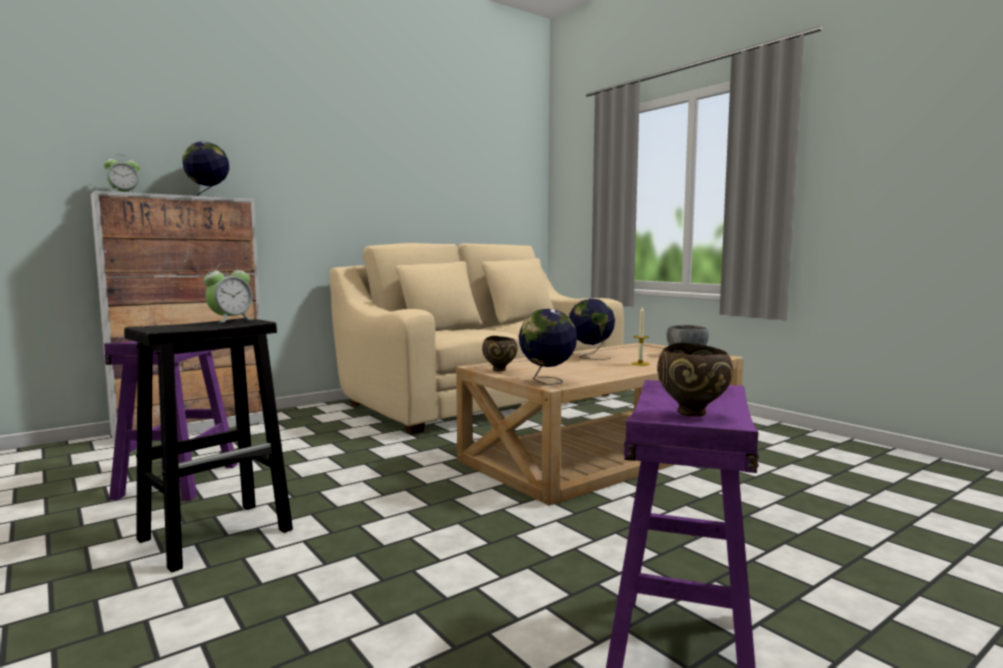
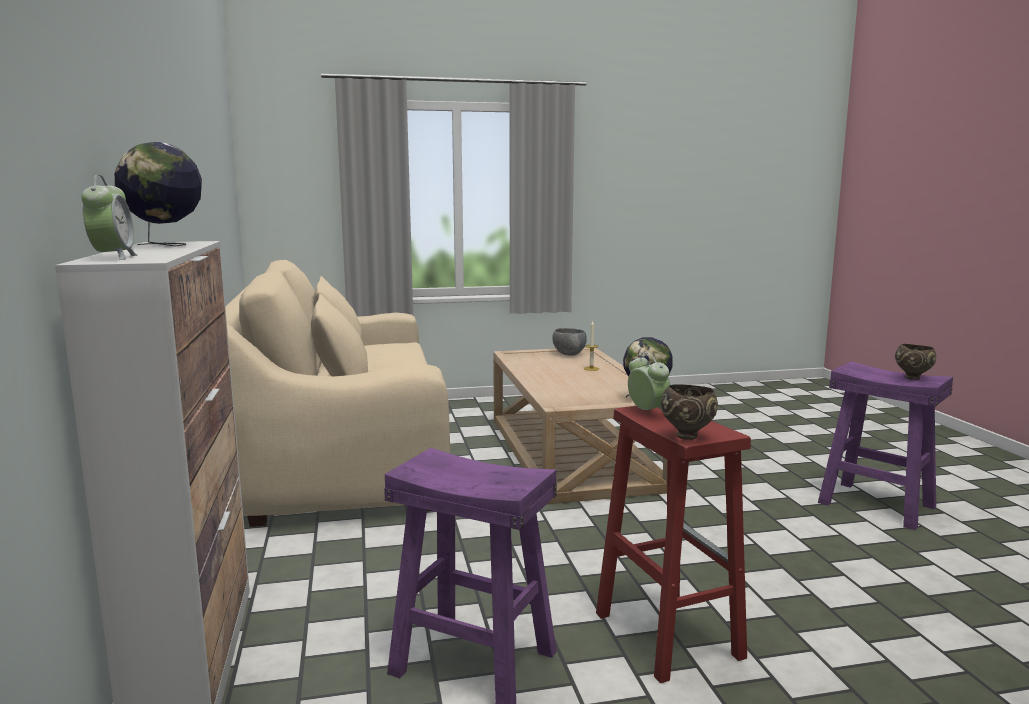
camera: 65 degrees left, 5 degrees up
(218, 534) = (665, 634): black stool -> red stool
(500, 370) = (582, 402): brown bowl -> brown bowl (688, 436)
(590, 357) = (544, 373): globe -> none

